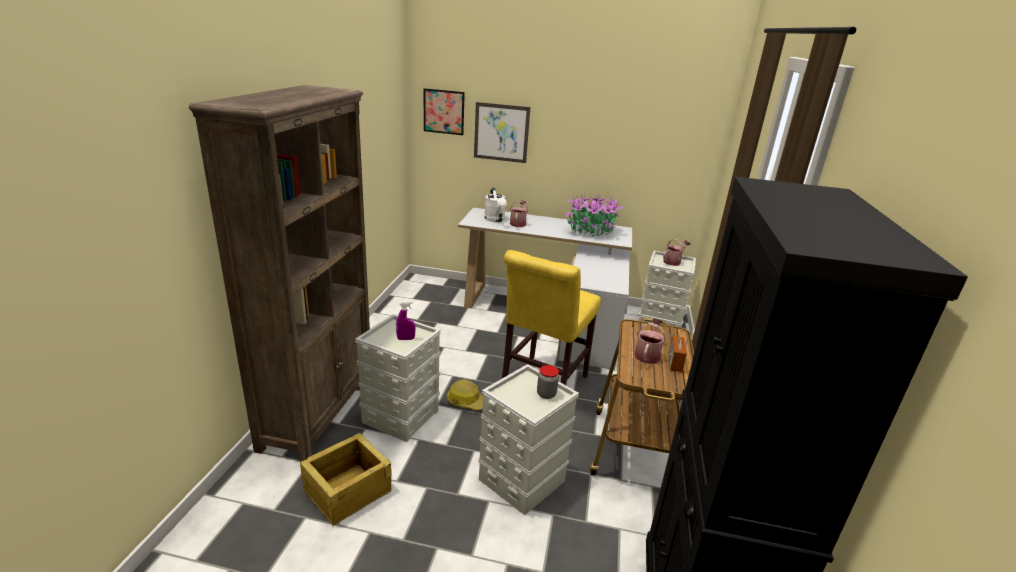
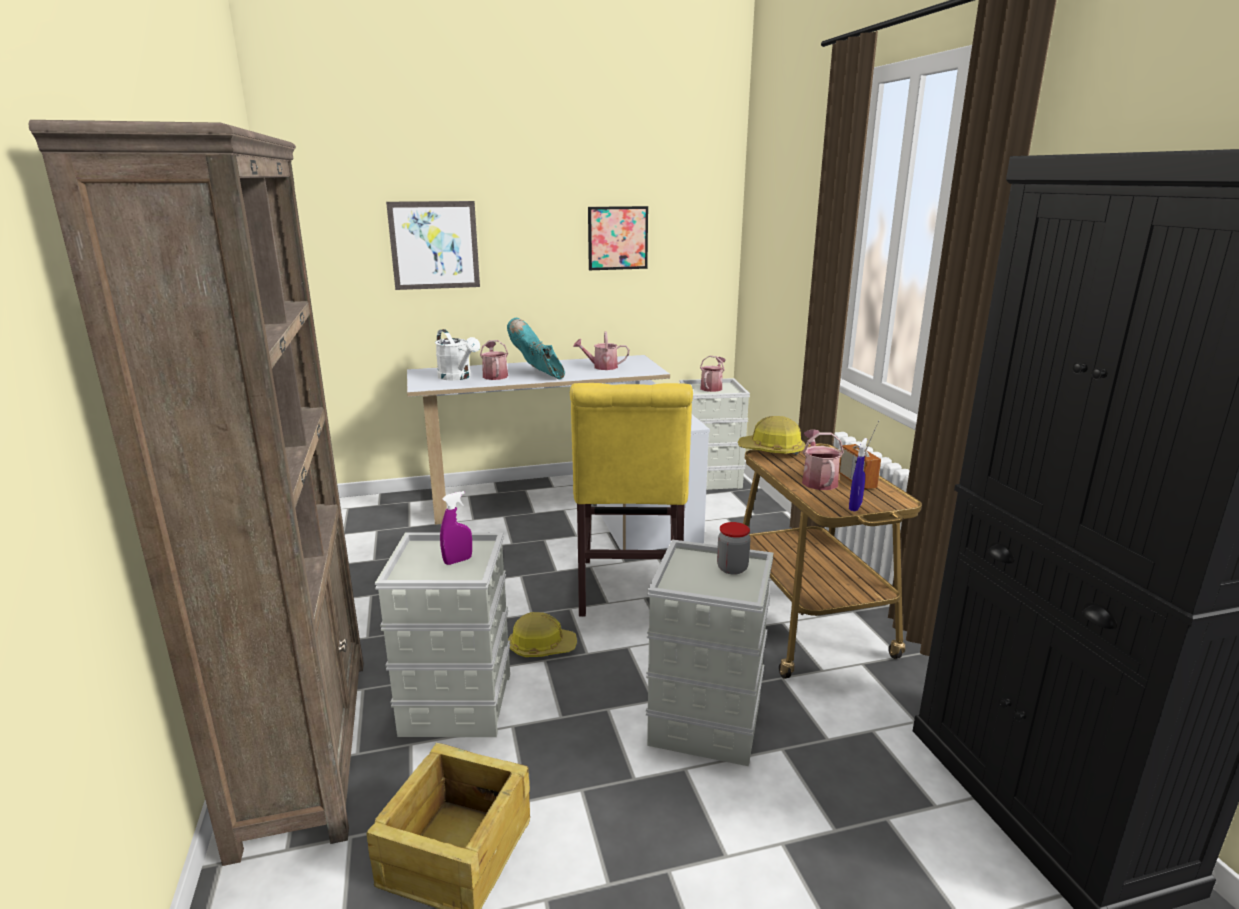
camera: 25 degrees left, 5 degrees down
(444, 111) = (333, 223): picture -> picture (617, 238)
(545, 228) = (538, 374): none -> turquoise boot
(591, 231) = (601, 367): potted plant -> watering can
(641, 323) = (771, 450): none -> hard hat
(650, 381) = (855, 507): none -> blue spray bottle

